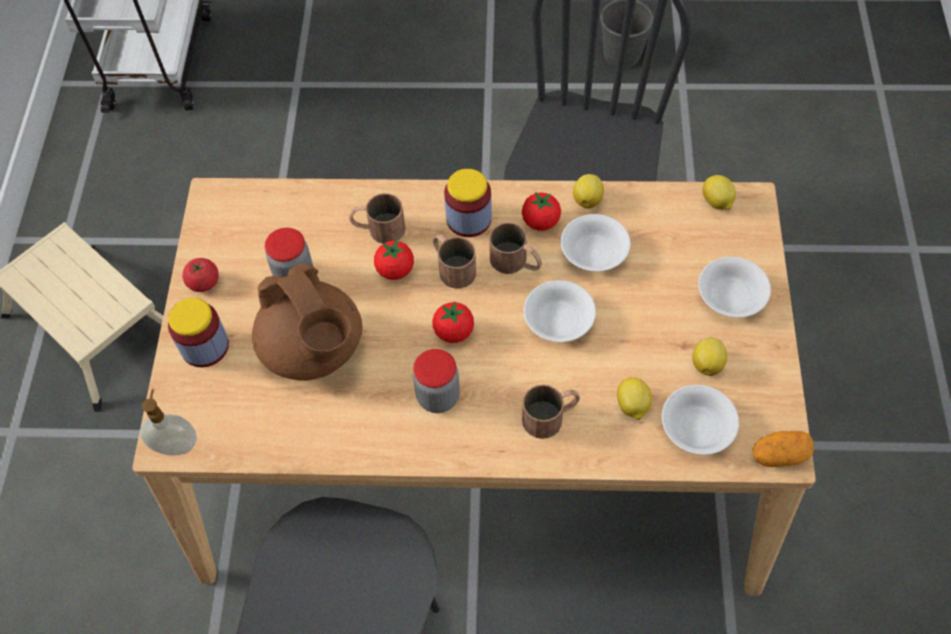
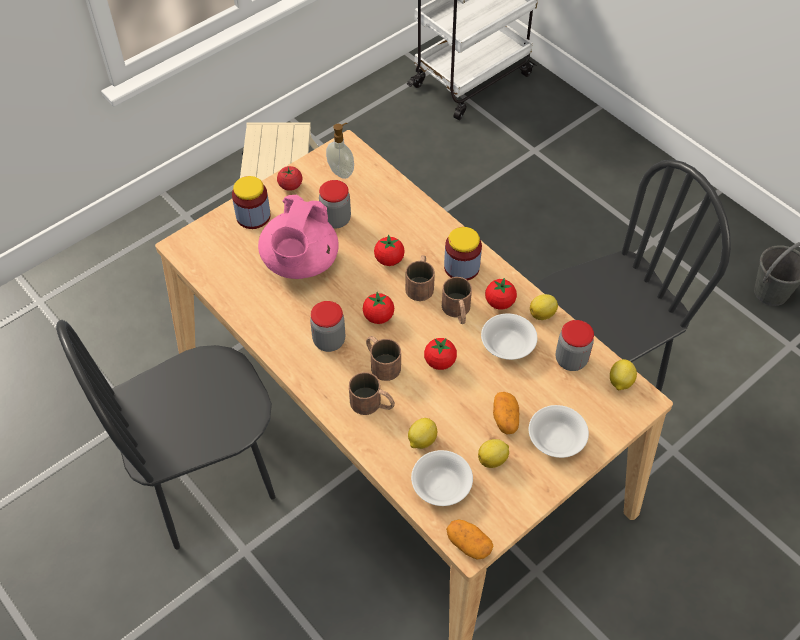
camera: 45 degrees right, 5 degrees down
(176, 445) = (185, 250): soap dispenser -> soap dispenser (341, 171)
(314, 349) = (300, 263): brown teapot -> pink teapot
(378, 228) = (407, 231): brown mug -> brown mug (381, 362)
(558, 321) = (440, 362): white bowl -> tomato
(658, 218) = (571, 360): none -> jar
(672, 319) = (505, 419): none -> potato

